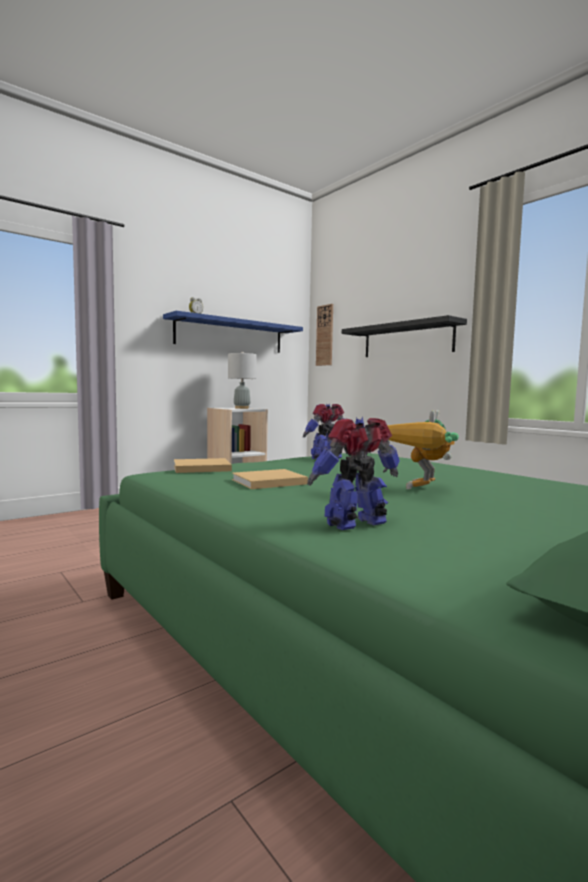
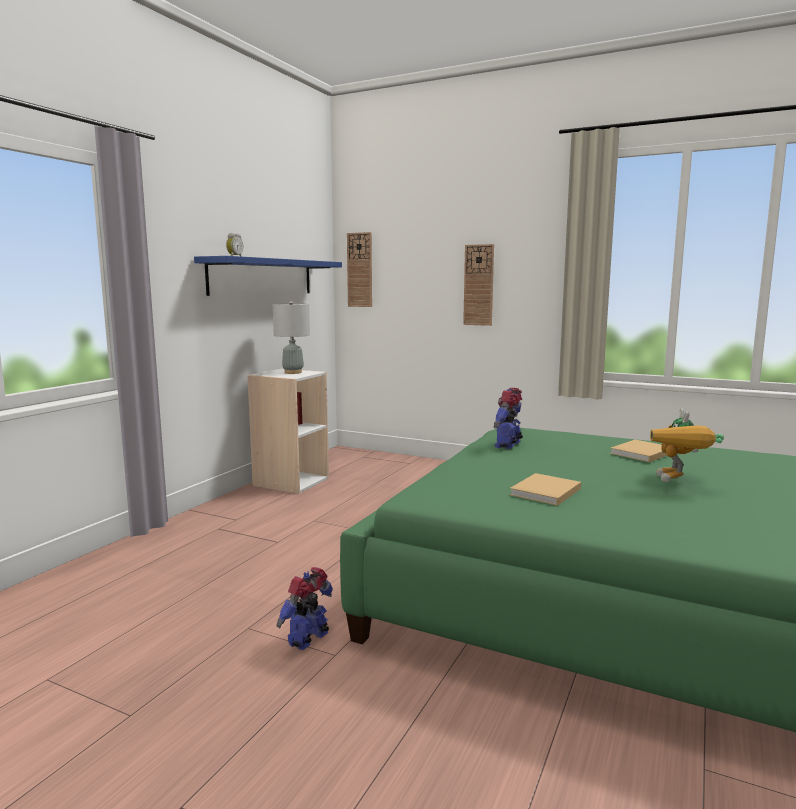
camera: 25 degrees left, 5 degrees up
(199, 468) = (440, 482): beige book -> beige book (640, 453)
(357, 524) = (720, 531): toy robot -> toy robot (309, 639)
(407, 340) = (478, 285): black shelf -> wall clock

